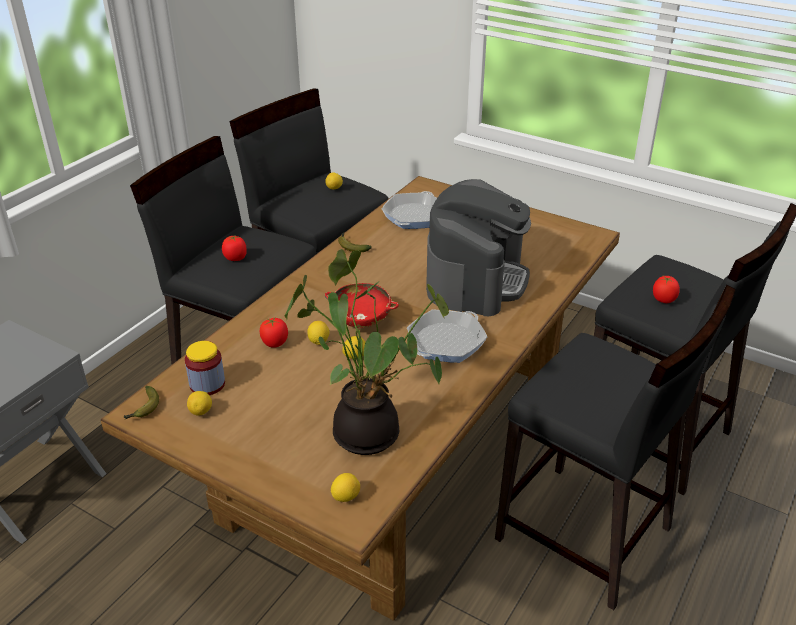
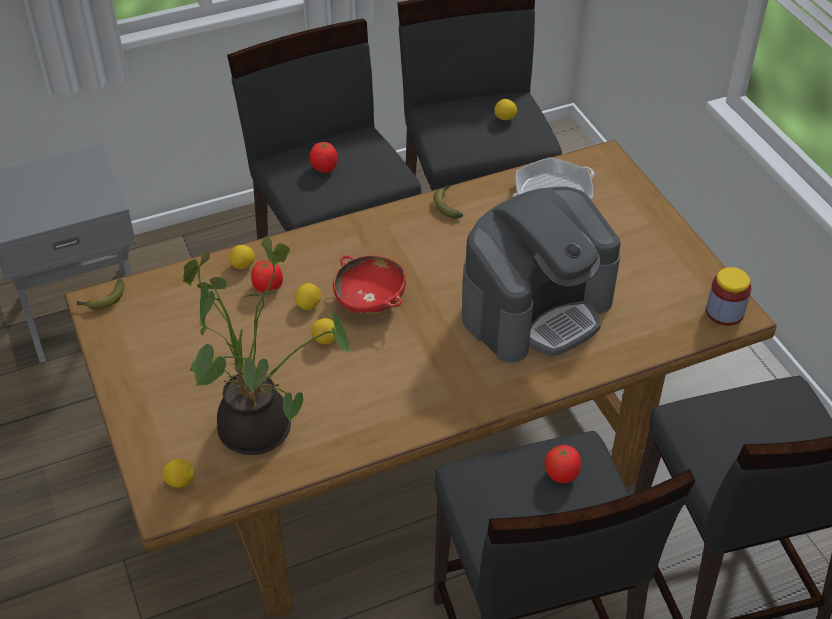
camera: 35 degrees right, 10 degrees up
(201, 412) = (143, 329): lemon -> lemon (243, 265)
(207, 384) = (172, 302): jar -> jar (724, 312)
(446, 342) = (427, 369): frying pan -> none
(663, 299) = (730, 440): tomato -> tomato (561, 474)

